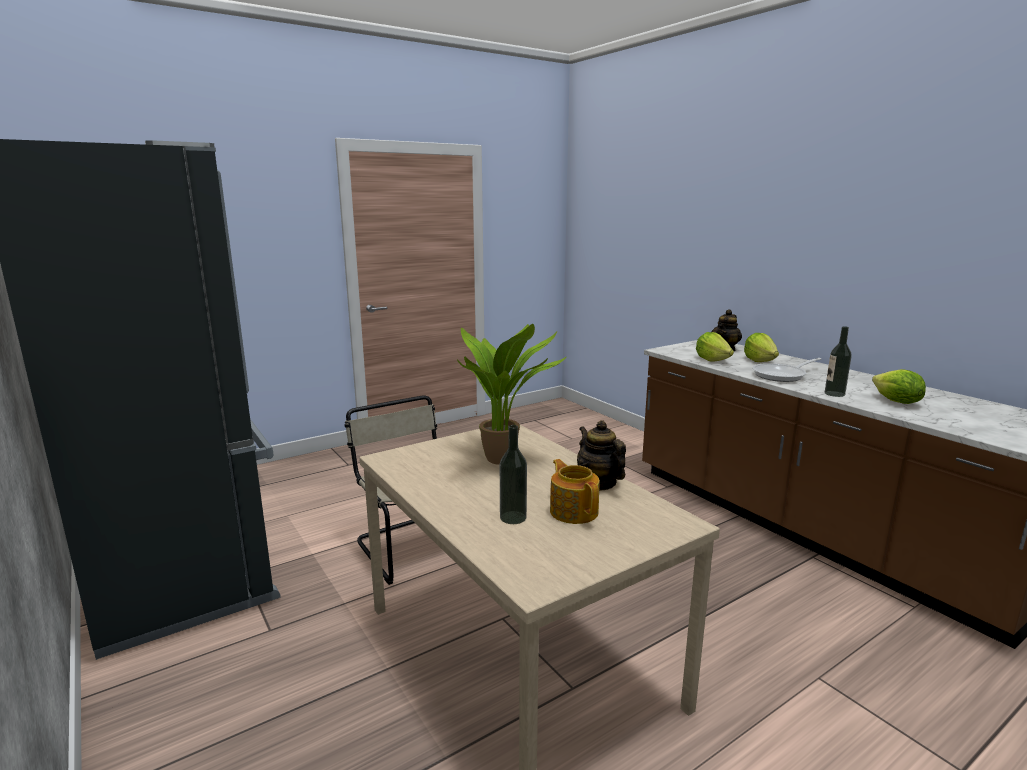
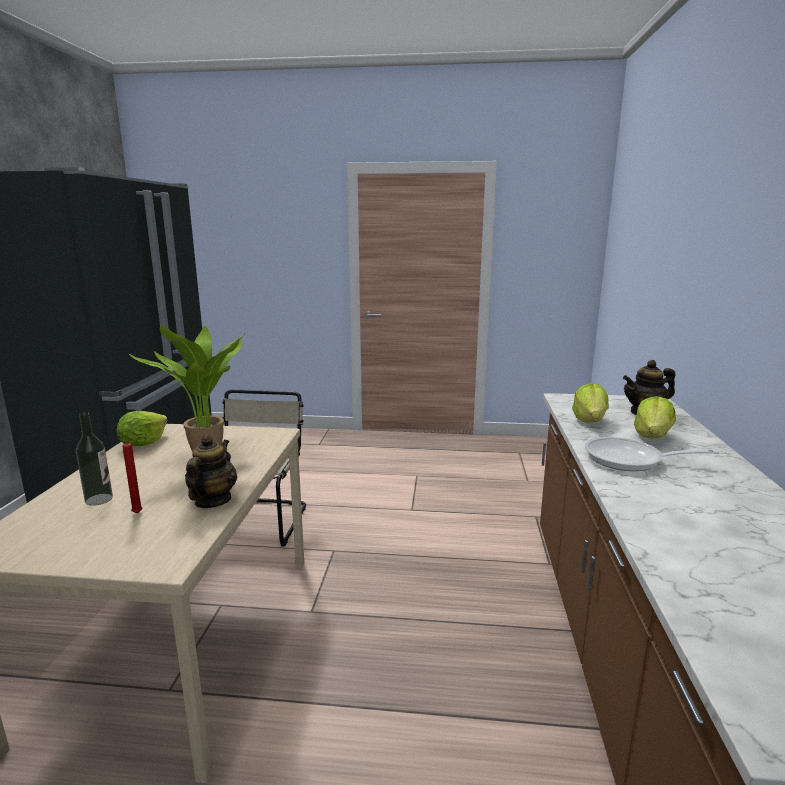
camera: 40 degrees right, 0 degrees up
(574, 511) = (139, 513): teapot -> red candle
(834, 394) = (636, 502): bottle -> none
(896, 402) = (708, 545): lettuce -> lettuce (143, 443)

